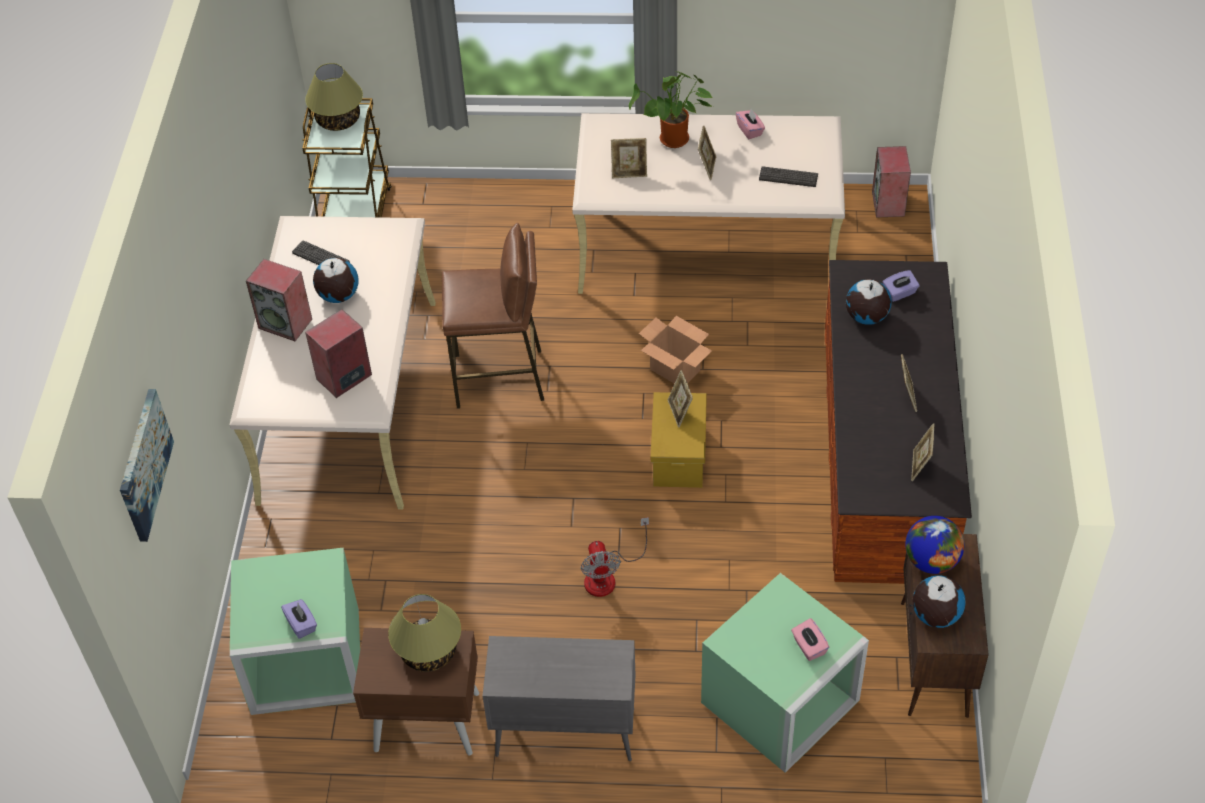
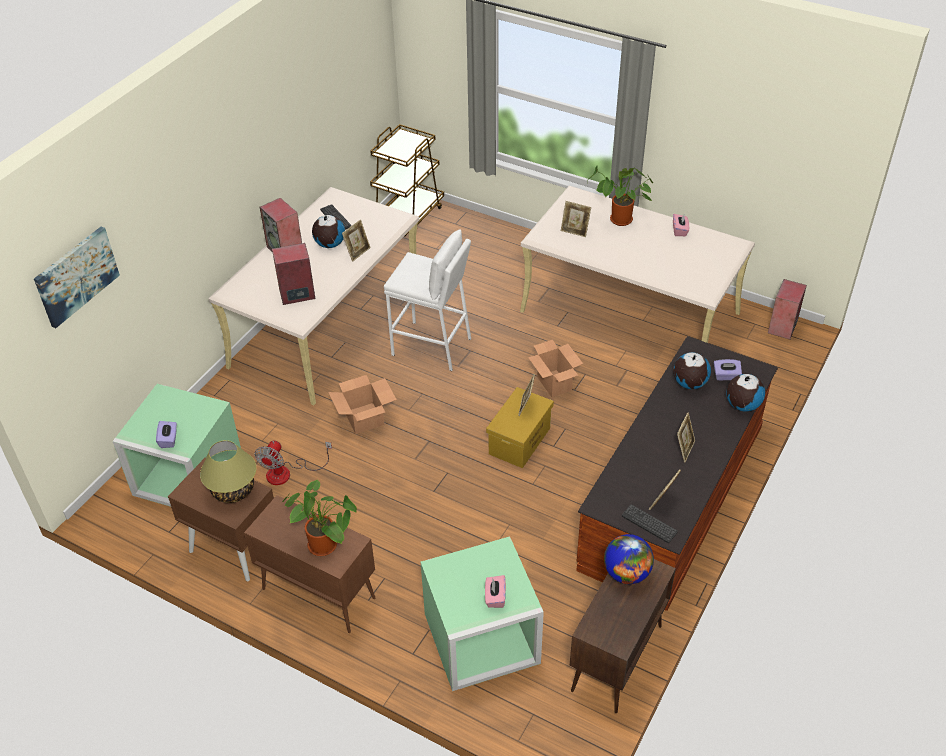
camera: 25 degrees right, 5 degrees down
(339, 120) = (406, 142): table lamp -> none
(476, 501) = (364, 418): none -> cardboard box
(500, 378) = (432, 346): brown stool -> white stool
(563, 732) = (317, 593): grey cabinet -> brown cabinet
(589, 670) = (326, 546): none -> potted plant
(608, 575) = (418, 501): fan -> fan (287, 473)
(706, 167) = (632, 244): picture frame -> picture frame (357, 252)
(788, 177) = (687, 269): keyboard -> keyboard (649, 524)
(935, 615) = (603, 614): globe -> globe (742, 405)

